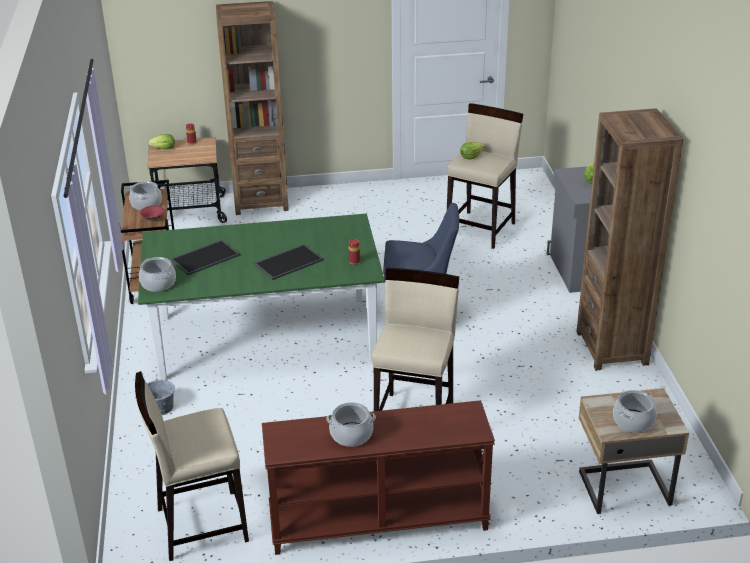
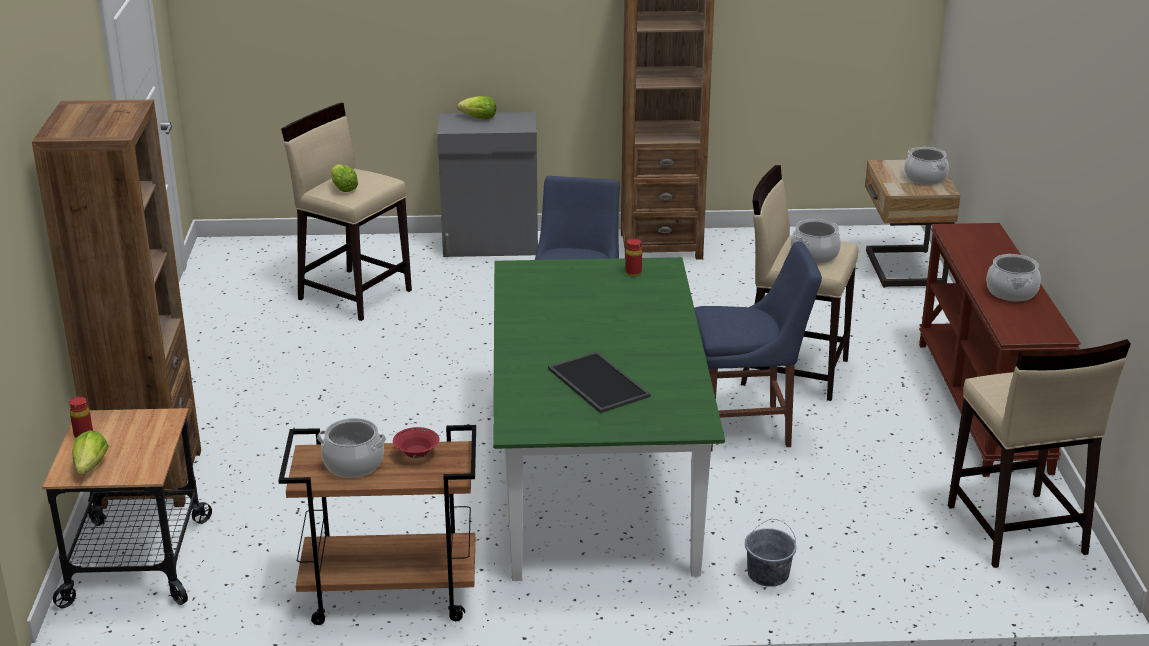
camera: 85 degrees left, 5 degrees down
(158, 283) = (672, 421): cooking pot -> cooking pot (814, 255)
(289, 261) = (623, 317): tray -> none
(330, 397) = (747, 428): none -> blue chair

